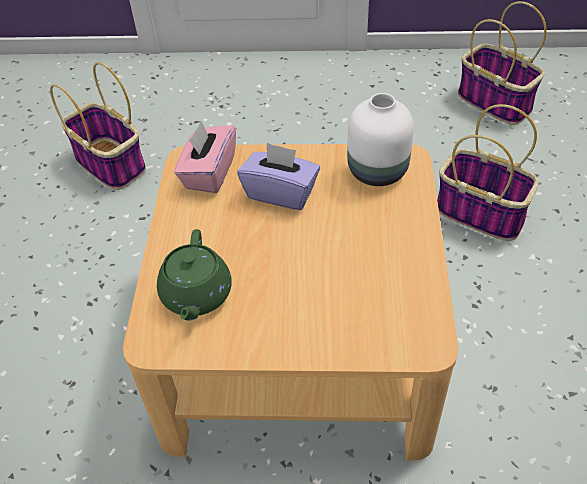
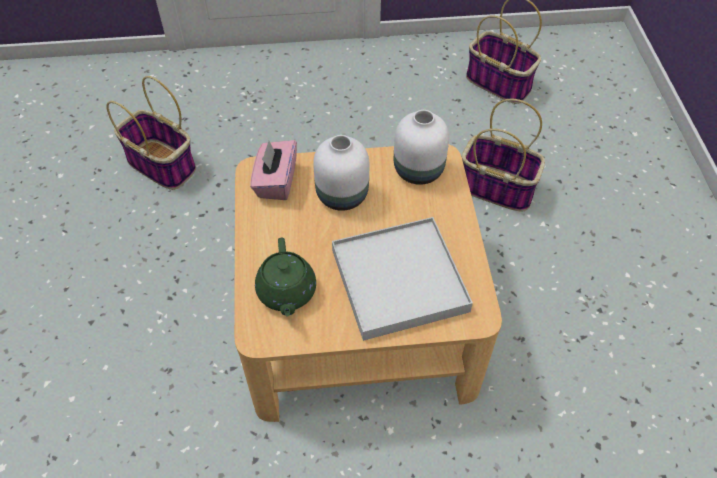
camera: 10 degrees left, 5 degrees up
(281, 193) = (341, 196): purple tissue box -> white vase
(334, 293) = (399, 281): none -> white tray

